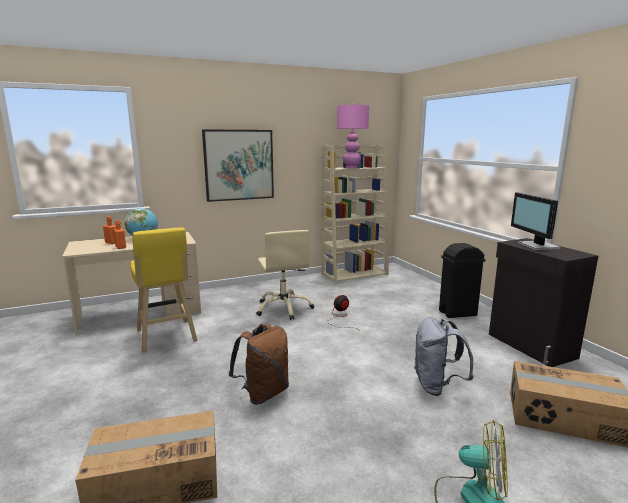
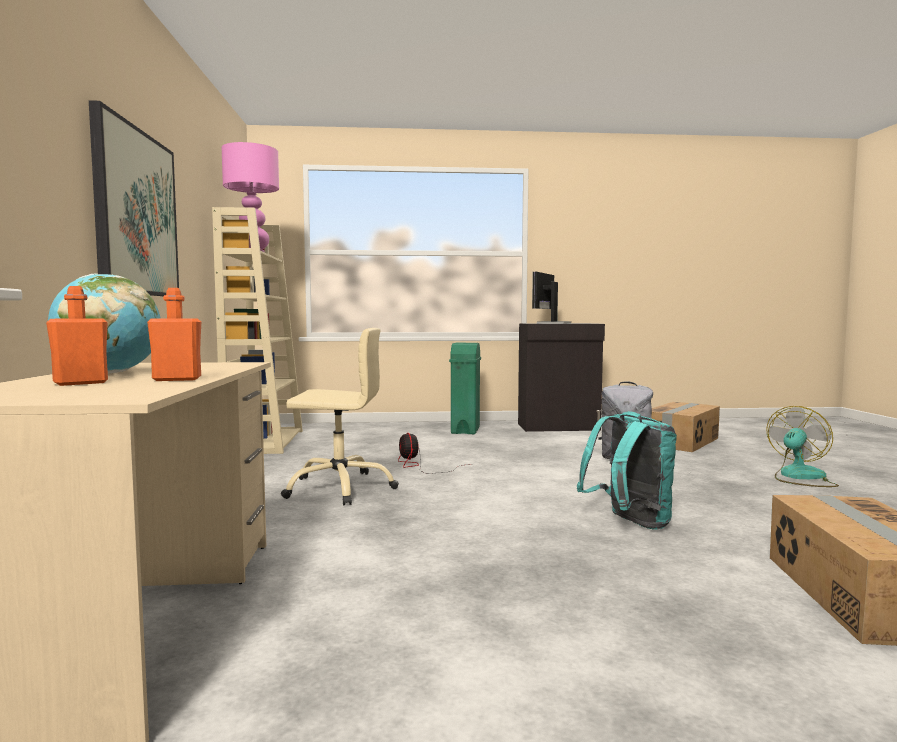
camera: 70 degrees left, 10 degrees down
(166, 337) = (358, 585): yellow stool -> none
(263, 393) = (629, 523): brown backpack -> turquoise backpack
(457, 313) = (465, 430): black trash can -> green trash can
(537, 246) = (552, 323): monitor -> monitor turned 105 degrees clockwise

